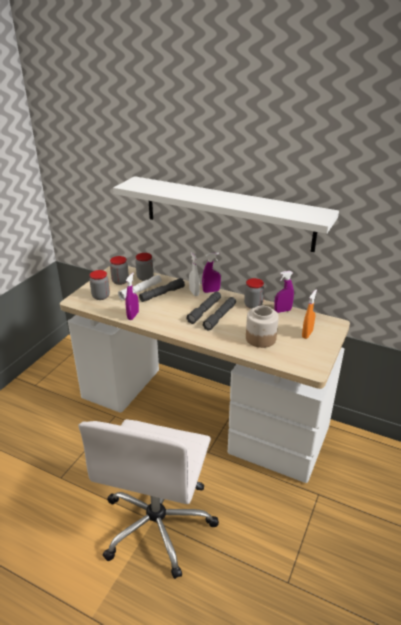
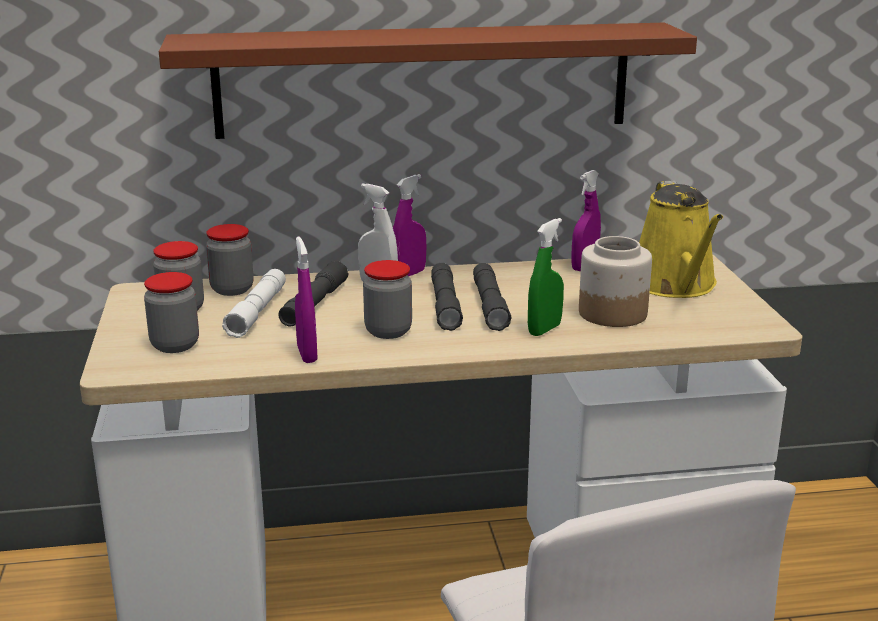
camera: 35 degrees left, 10 degrees down
(224, 336) = (544, 330): none -> green spray bottle
(227, 213) = (423, 80): white shelf -> brown shelf
(253, 305) = (521, 273): jar -> jar (388, 331)
(307, 334) = (675, 285): orange spray bottle -> yellow watering can

